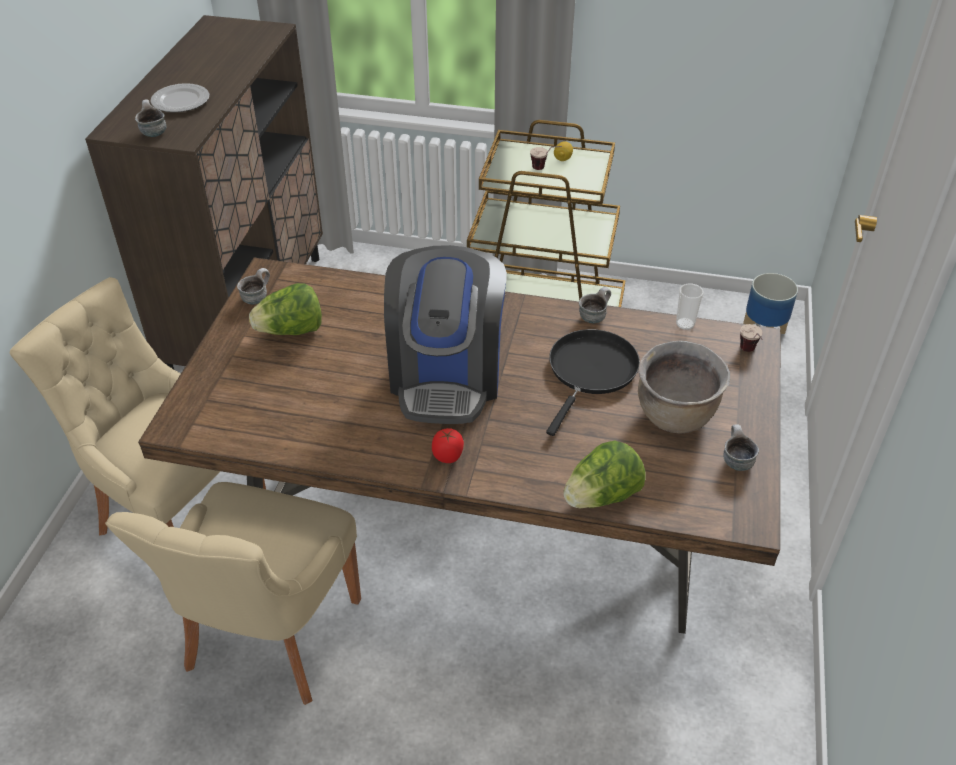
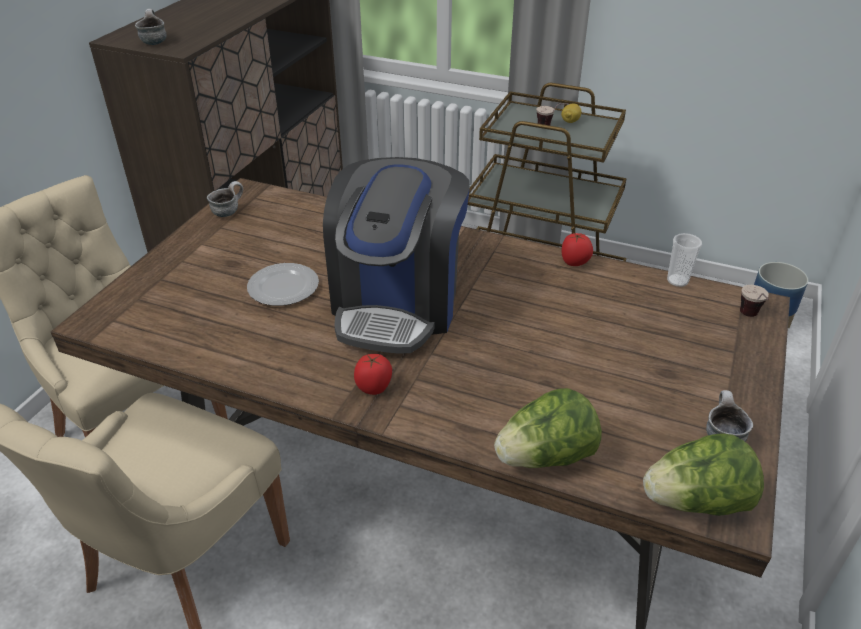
camera: 10 degrees right, 5 degrees down
(180, 102) = (192, 23): plate -> plate (283, 288)
(291, 331) = (250, 244): lettuce -> lettuce (696, 502)
(590, 372) = (560, 317): black frying pan -> none
(594, 316) = (575, 263): mug -> tomato
(675, 417) = (652, 376): brown cooking pot -> none

